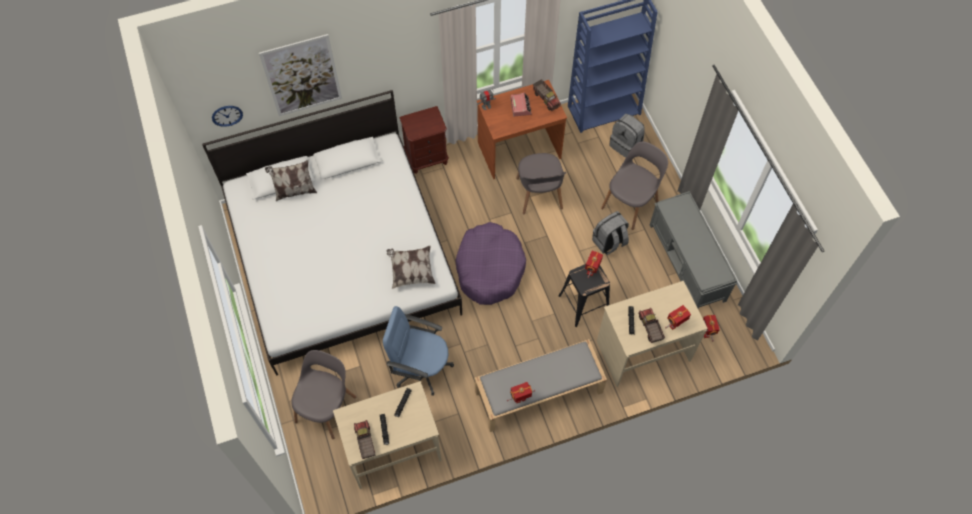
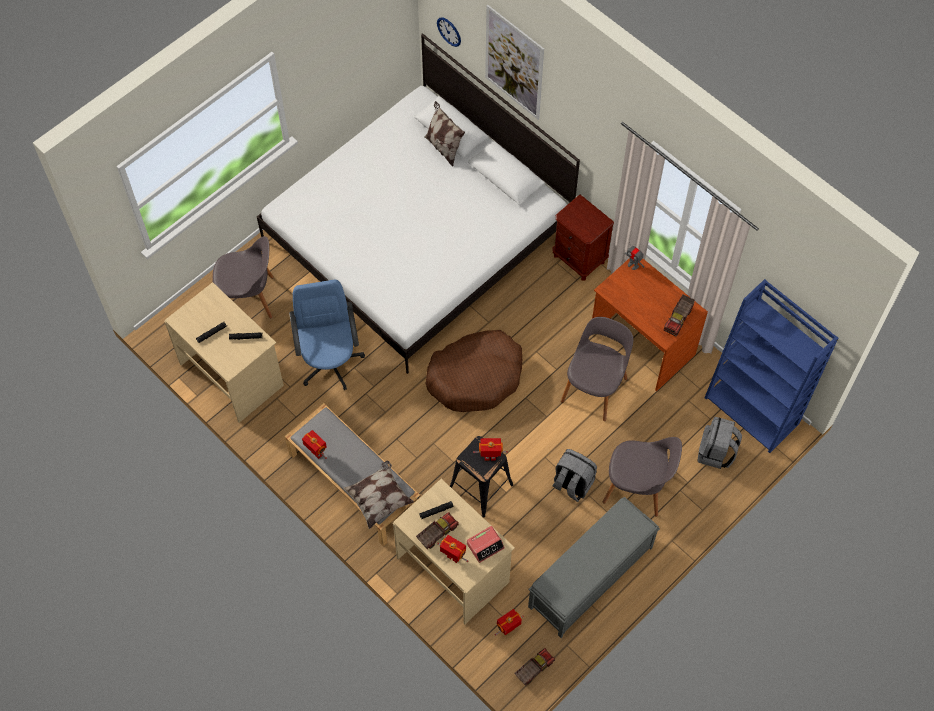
camera: 65 degrees right, 0 degrees up
(365, 442) = (192, 323): toy truck -> toy truck (533, 669)
(411, 271) = (407, 290): pillow -> pillow (379, 499)
(489, 268) = (475, 377): purple dog bed -> brown dog bed
(520, 106) = (652, 298): alarm clock -> alarm clock (485, 545)
(539, 195) = (595, 388): grey chair -> grey chair turned 150 degrees clockwise

